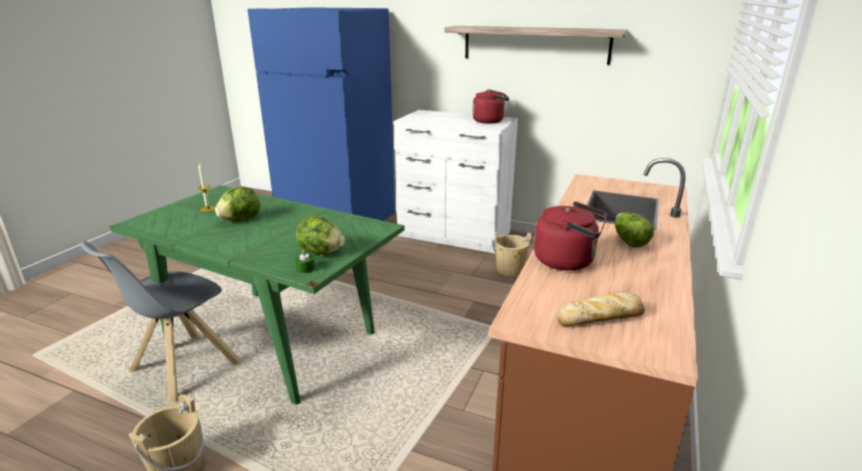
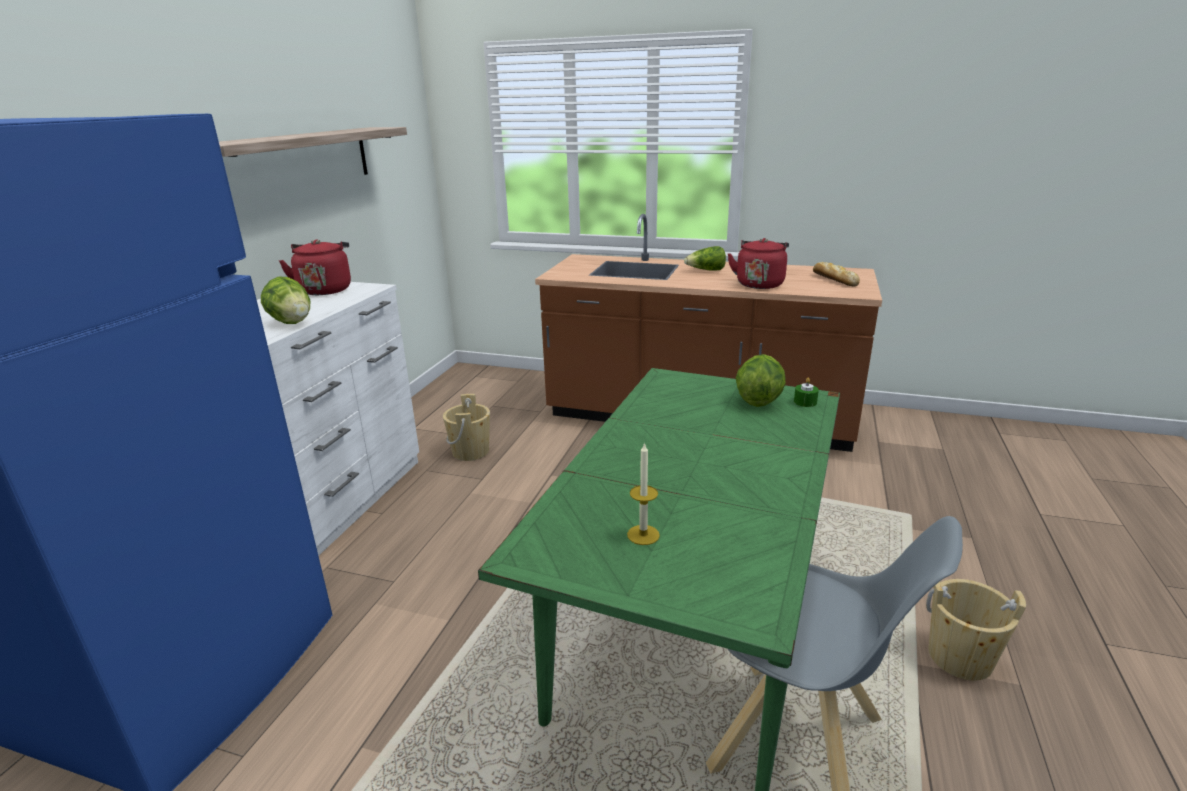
camera: 95 degrees left, 0 degrees up
(240, 219) = (681, 482): lettuce -> lettuce (292, 322)

